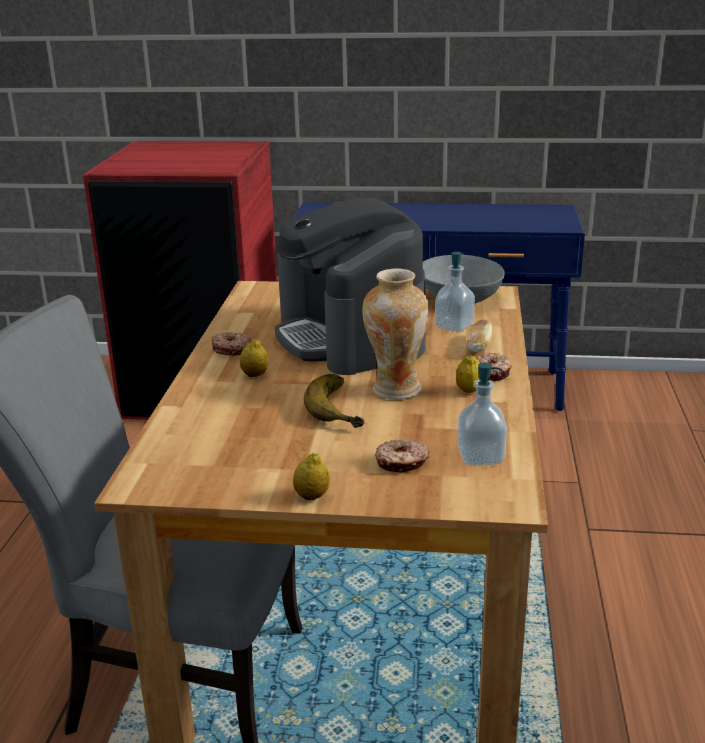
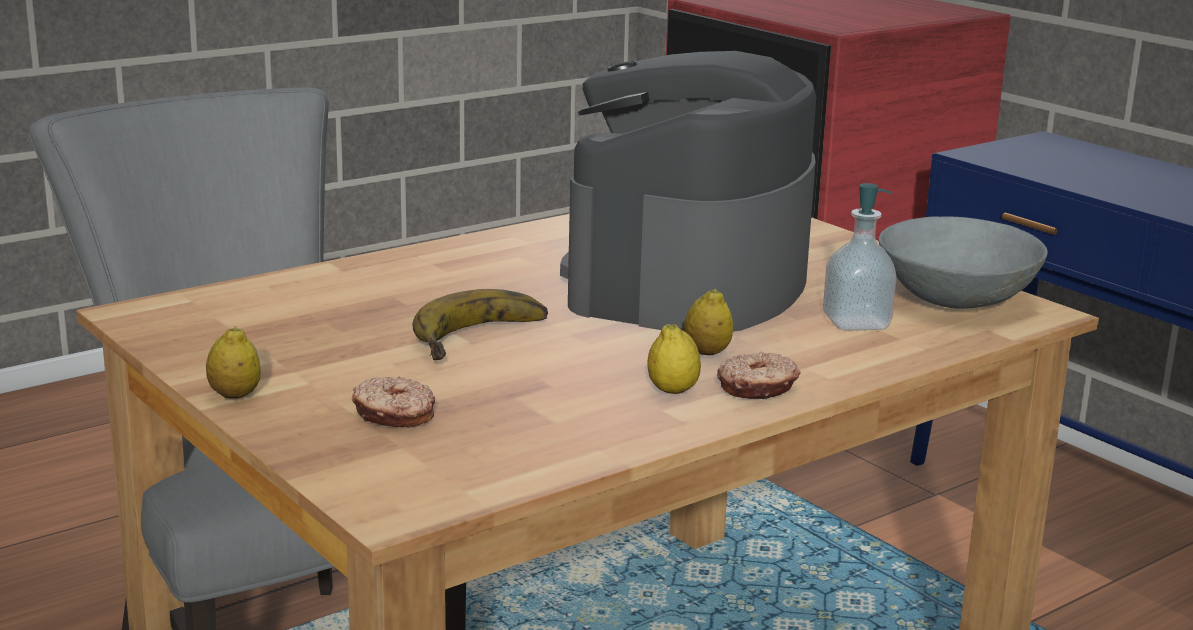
camera: 45 degrees right, 5 degrees down
(232, 349) = (525, 243): donut -> none
(255, 375) = (482, 274): lemon -> lemon (706, 353)
(396, 389) = (590, 350): vase -> none
(478, 347) = (823, 355): bread -> none
(480, 457) = (490, 454): soap dispenser -> none

